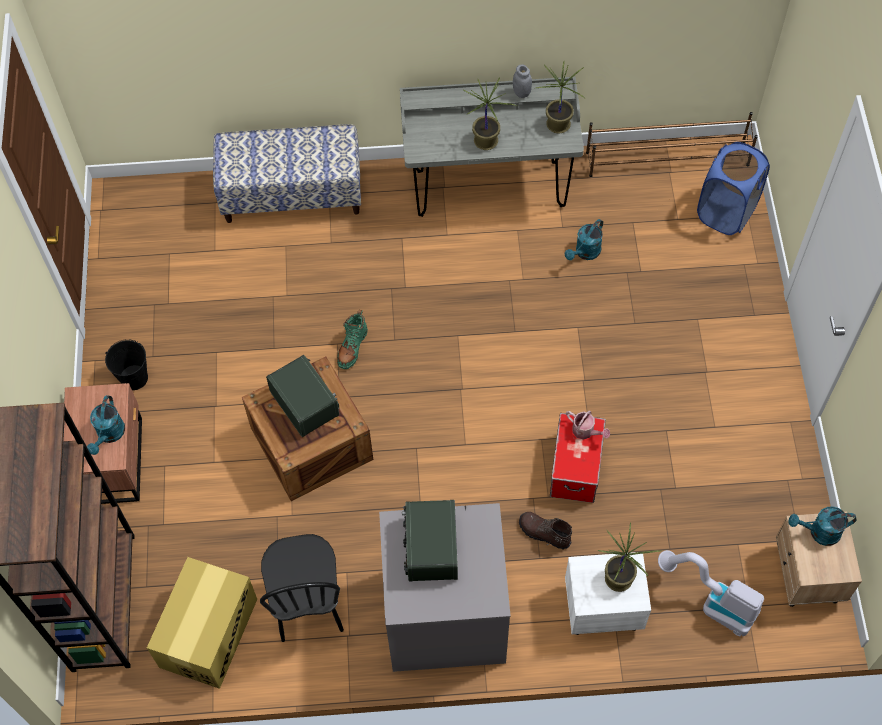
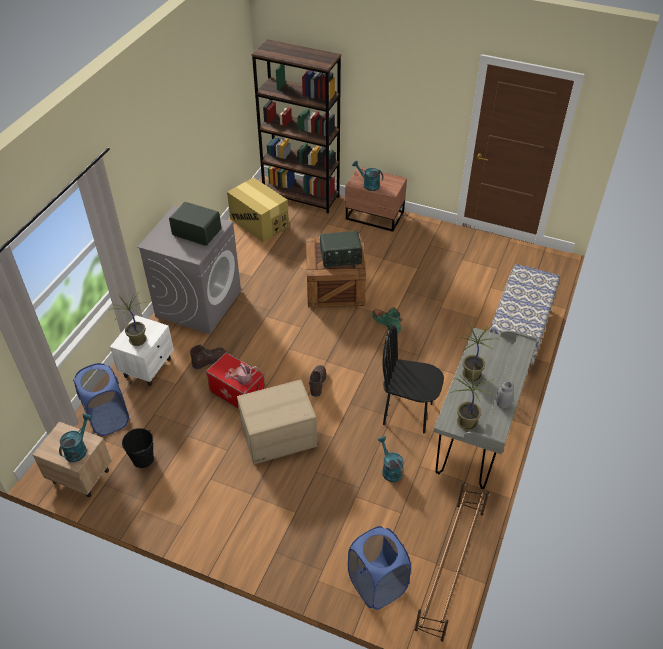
camera: 115 degrees right, 15 degrees down
(134, 378) = (419, 235): black bucket -> black bucket (143, 459)
(308, 606) = (245, 257): black chair -> black chair (408, 413)
(505, 382) = (317, 383): none -> brown boot
(612, 385) = (278, 437): none -> cardboard box
(712, 602) = (108, 418): vacuum cleaner -> blue laundry basket

